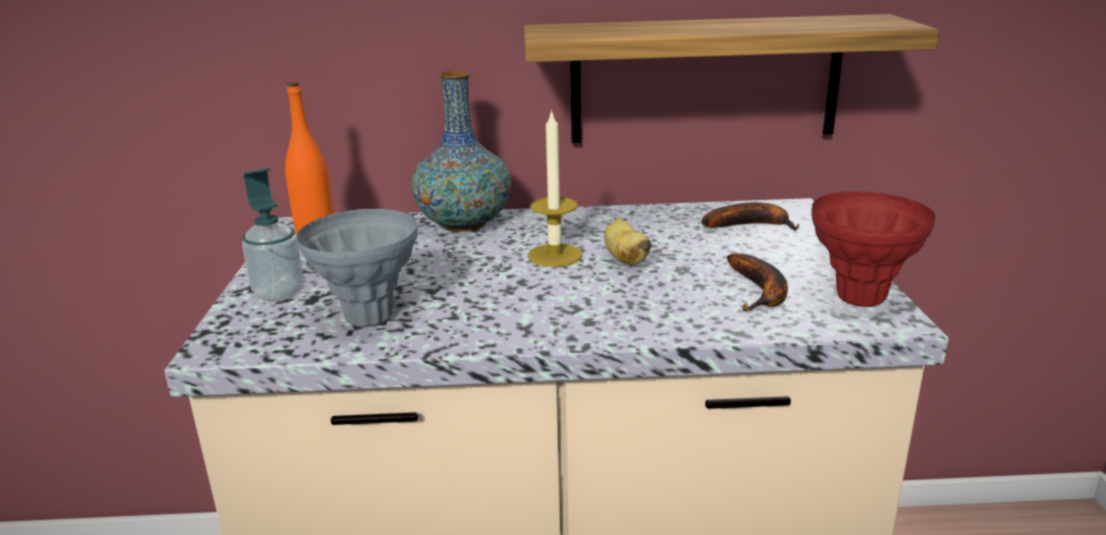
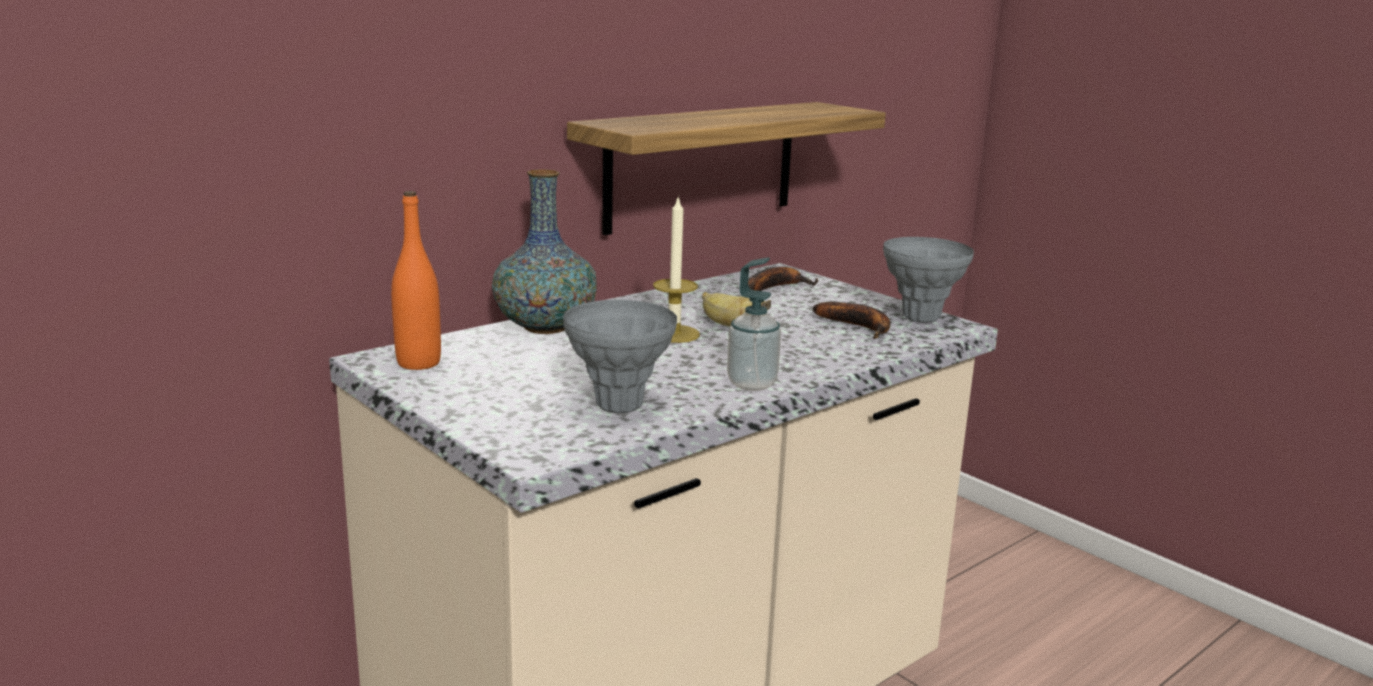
camera: 40 degrees left, 5 degrees down
(279, 293) = (494, 410): soap dispenser -> soap dispenser (752, 384)
(859, 298) = (920, 318): red vase -> grey vase

